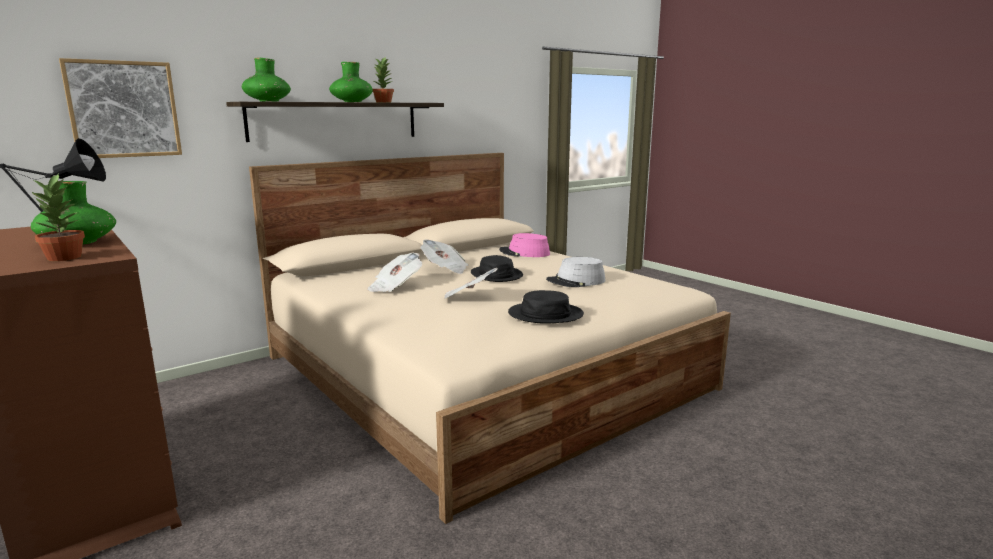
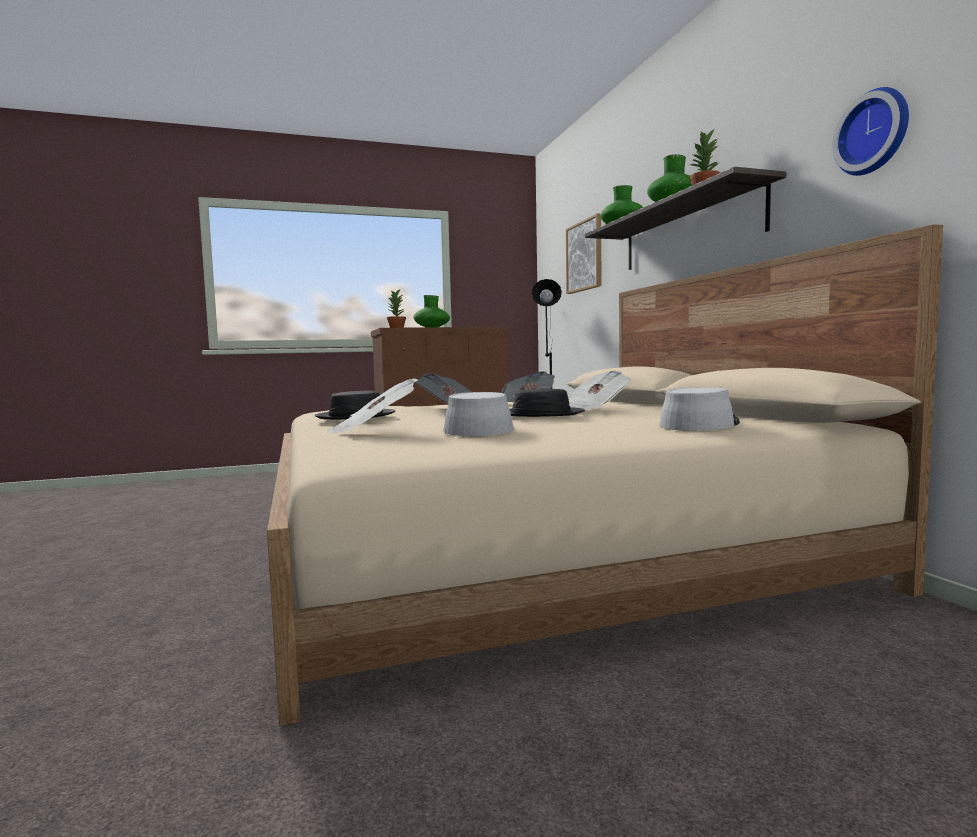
camera: 110 degrees right, 10 degrees down
(469, 101) = (874, 133): none -> wall clock
(524, 253) = (699, 424): pink hat -> grey hat
(611, 297) = (373, 430): none -> newspaper

